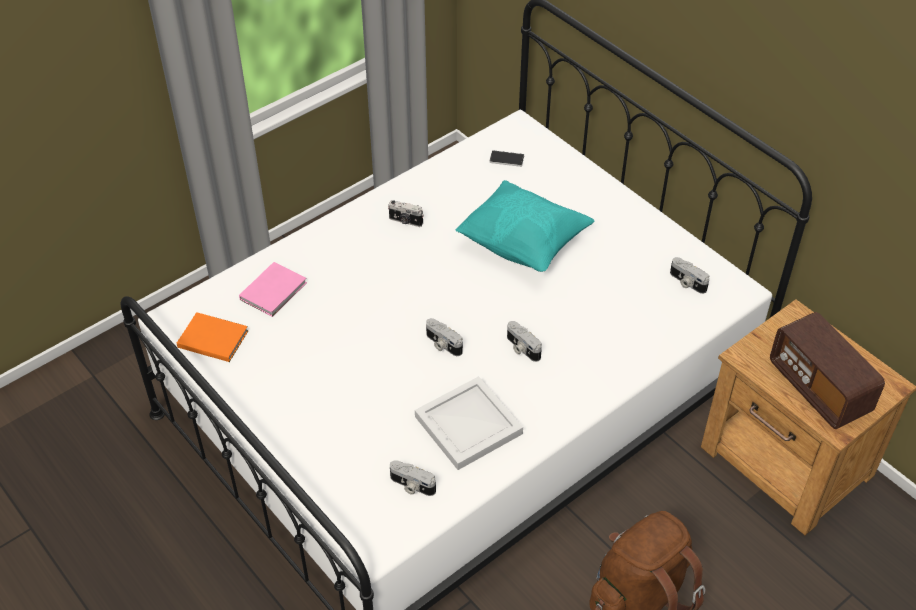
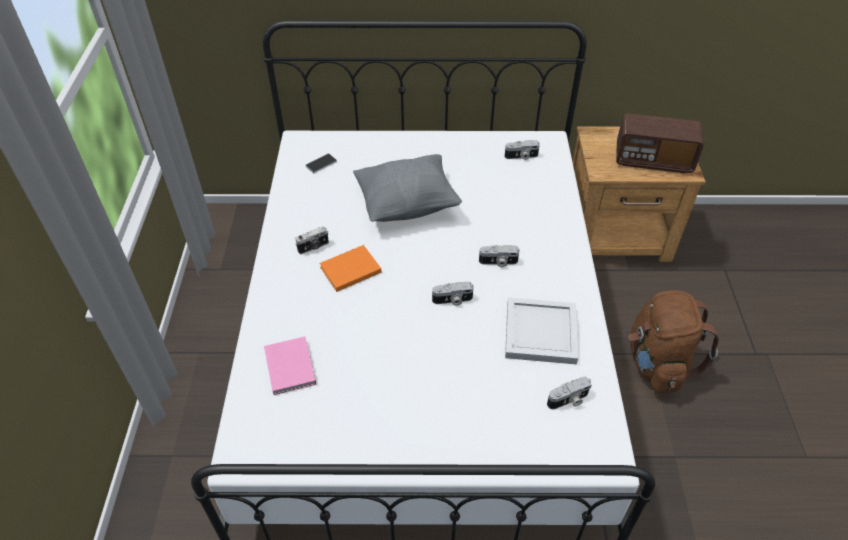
camera: 50 degrees left, 0 degrees up
(212, 338) = (293, 440): orange book -> orange book (348, 270)
(523, 245) = (407, 204): turquoise pillow -> grey pillow

